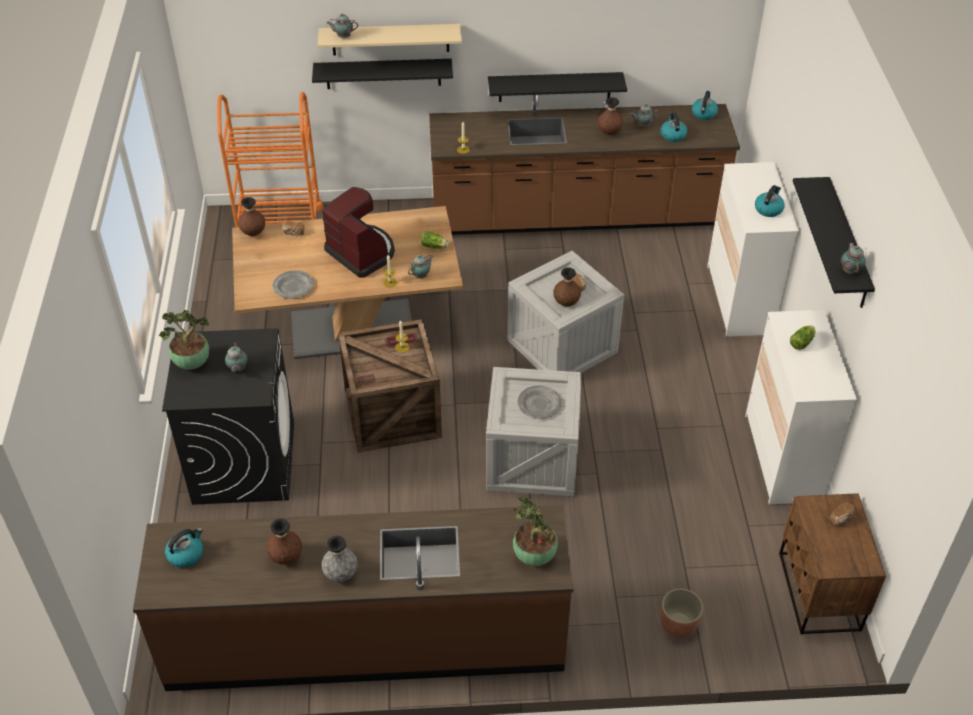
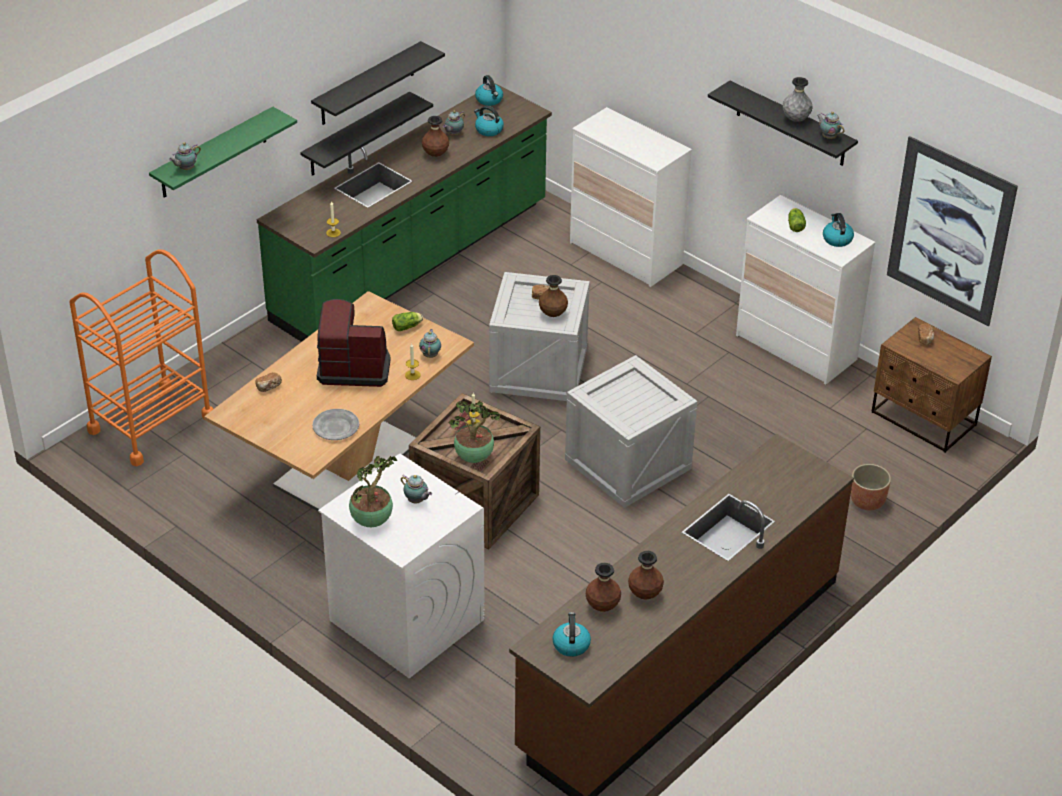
camera: 45 degrees left, 5 degrees down
(244, 462) = (406, 619): black washing machine -> white washing machine
(253, 233) = (232, 408): brown vase -> brown vase (602, 606)
(340, 575) = (698, 577): grey vase -> grey vase (795, 119)
(383, 73) = (209, 195): black shelf -> black shelf (367, 84)
(390, 39) = (213, 153): beige shelf -> green shelf
(535, 557) = (805, 476): potted plant -> potted plant (475, 457)
(539, 404) = (634, 397): grey plate -> none
(576, 217) = (412, 263): brown counter -> green counter
(768, 209) = (650, 145): kettle -> kettle (837, 239)
(898, 428) = (950, 231): none -> picture

